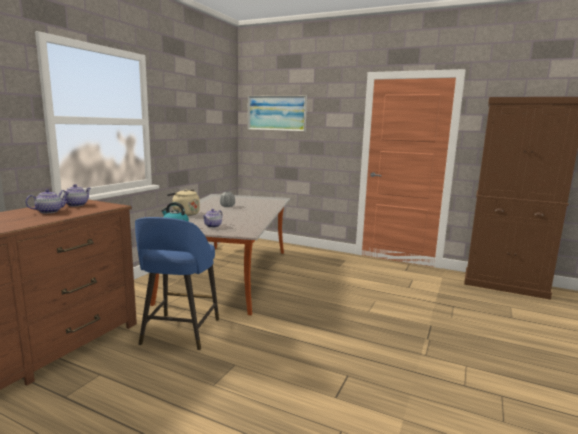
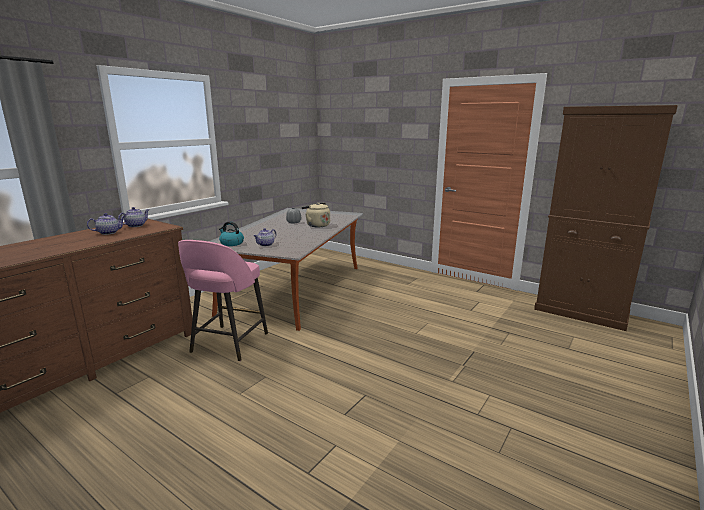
camera: 10 degrees right, 5 degrees up
(180, 333) = (228, 344): blue stool -> pink stool
(184, 214) = (247, 231): beige kettle -> beige kettle (316, 225)
(276, 113) = (353, 124): picture -> none

